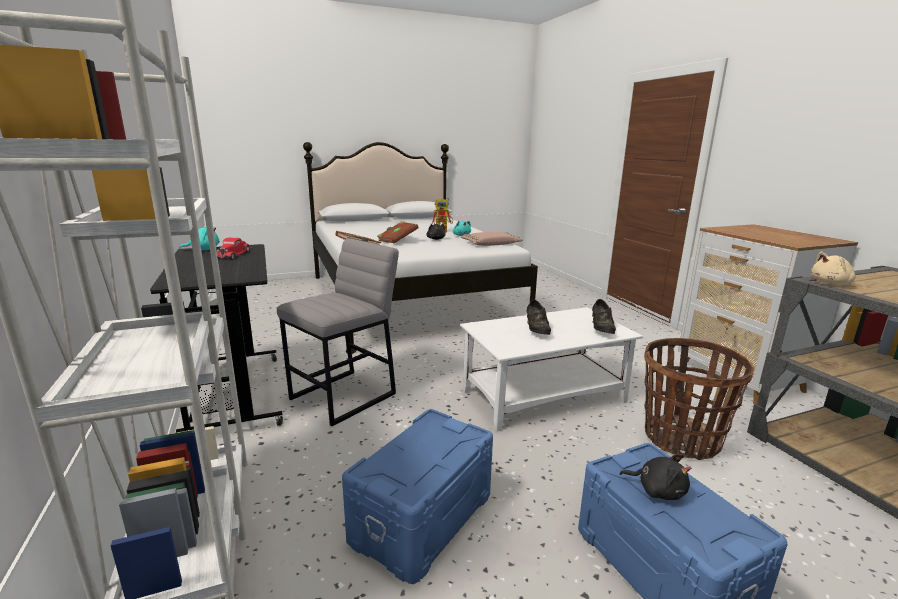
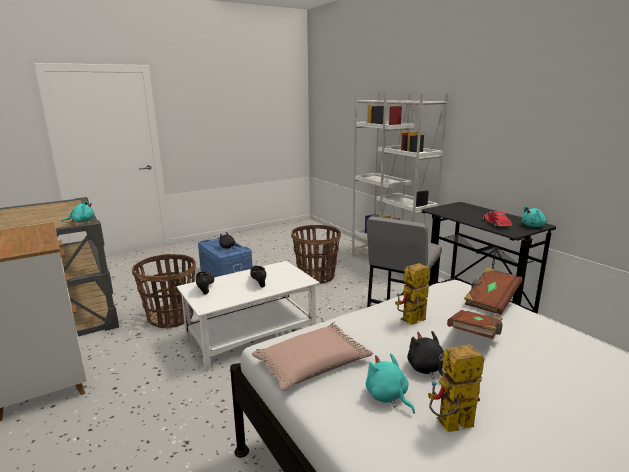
camera: 170 degrees right, 0 degrees up
(421, 517) = (316, 277): blue storage box -> basket
(424, 247) = (411, 322): none -> toy robot
(831, 284) = (81, 221): beige plush toy -> turquoise plush toy

